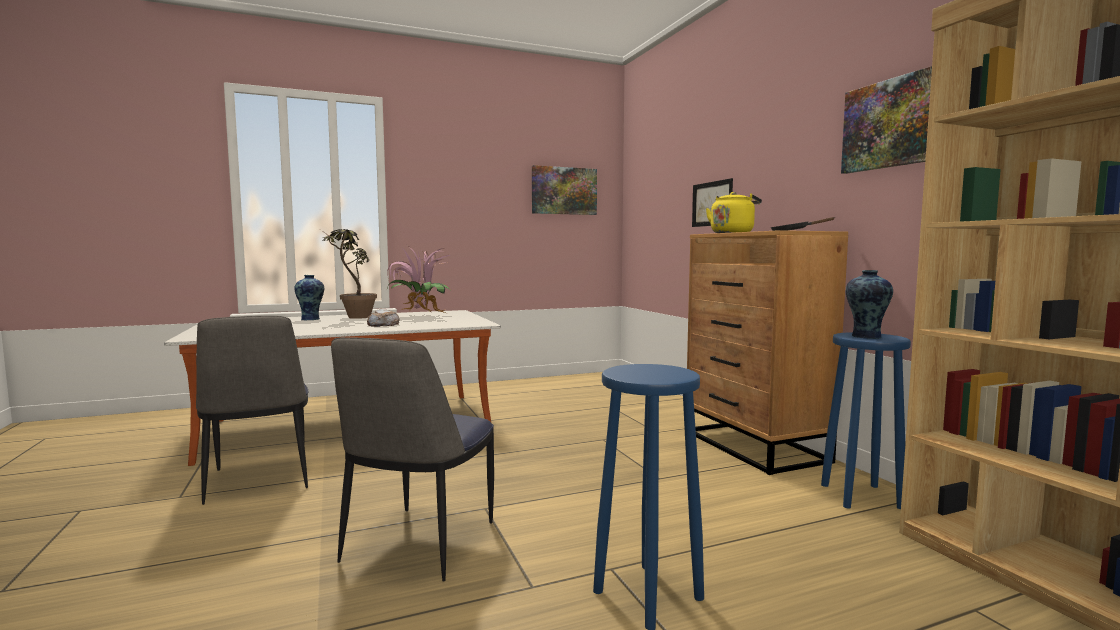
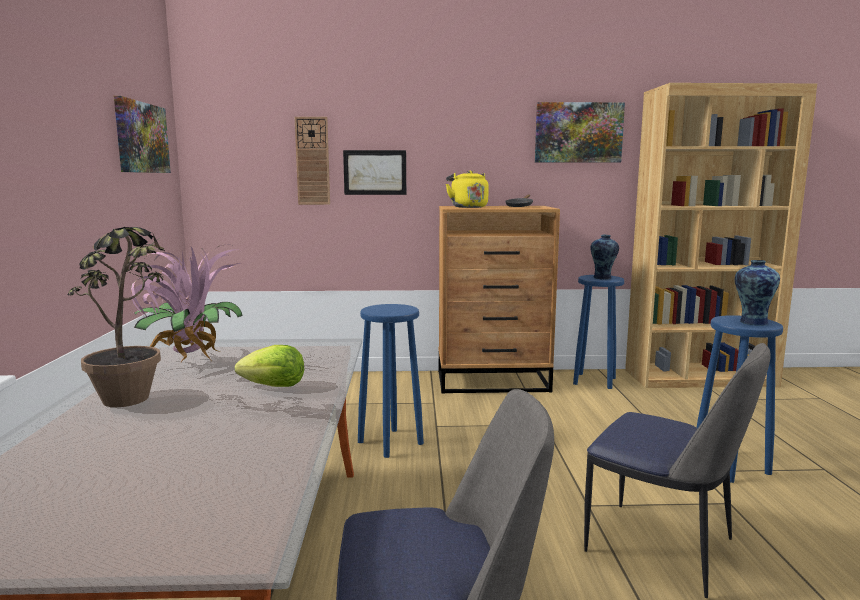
camera: 70 degrees left, 5 degrees up
(311, 319) = (80, 437): vase -> vase (752, 322)
(383, 324) = (274, 386): bread -> lettuce
(554, 431) = (391, 442): none -> blue stool
(677, 198) = (312, 161): none -> wall clock

